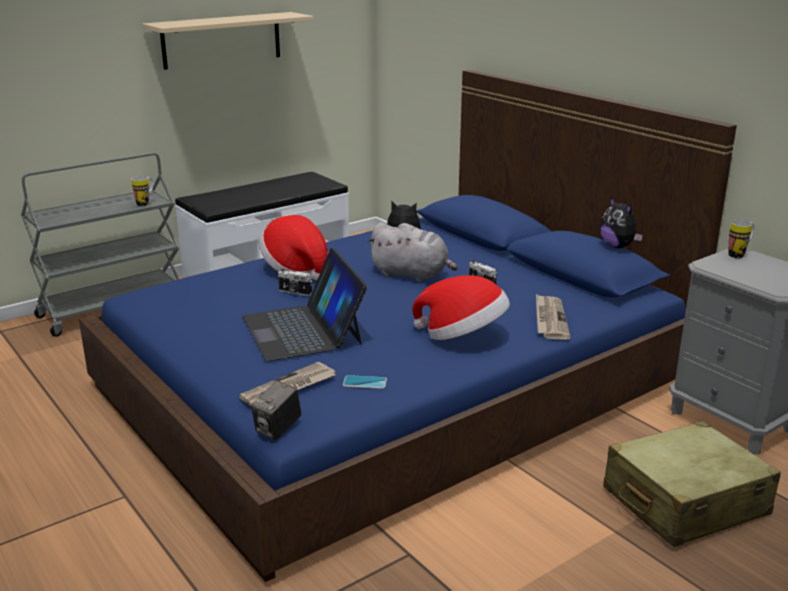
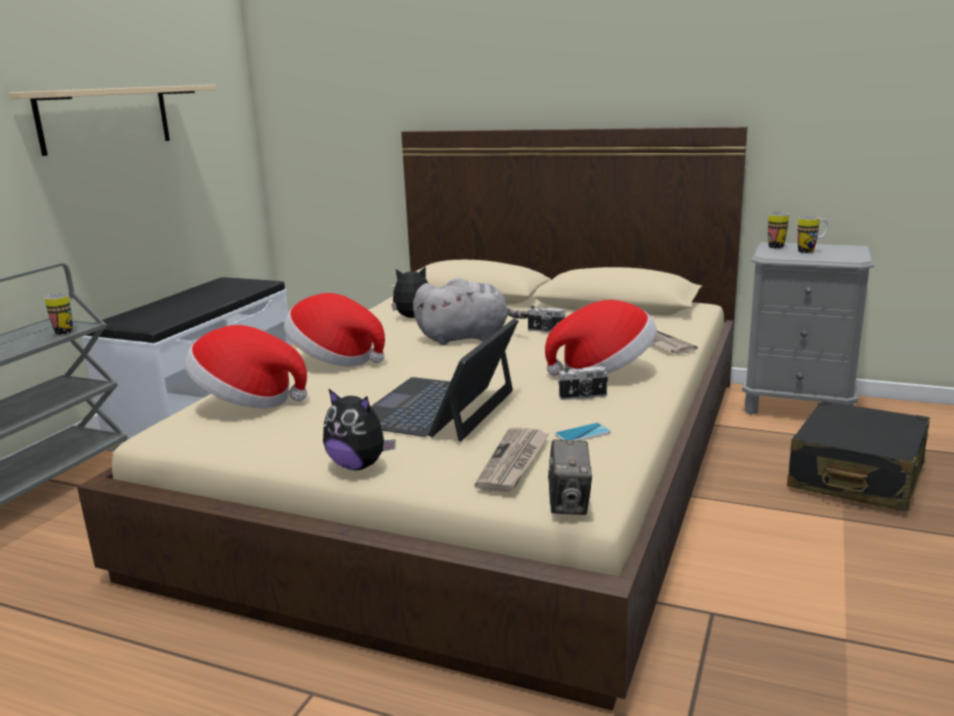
camera: 30 degrees left, 5 degrees down
(200, 288) = (247, 401): none -> hat
(295, 292) = (371, 378): camera -> camera (583, 397)
(303, 330) = (437, 408): laptop -> laptop turned 75 degrees clockwise
(396, 382) = (483, 462): blue bed -> beige bed
(618, 246) = (647, 268): plush toy -> plush toy (359, 465)
(684, 502) = (856, 476): beige suitcase -> black suitcase
(758, 269) = (810, 251): none -> mug

